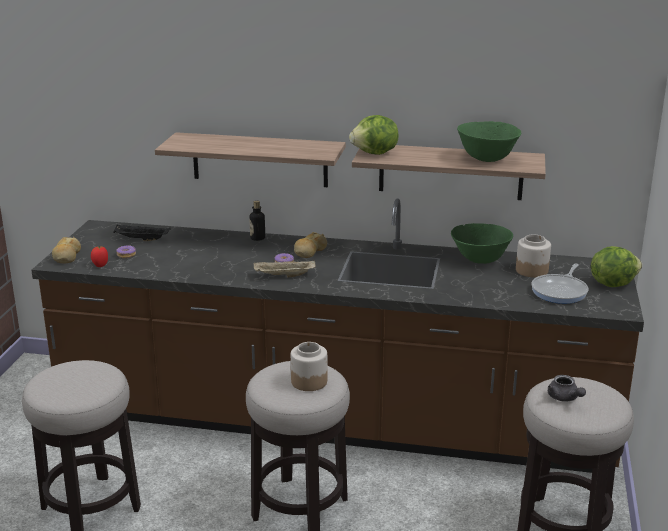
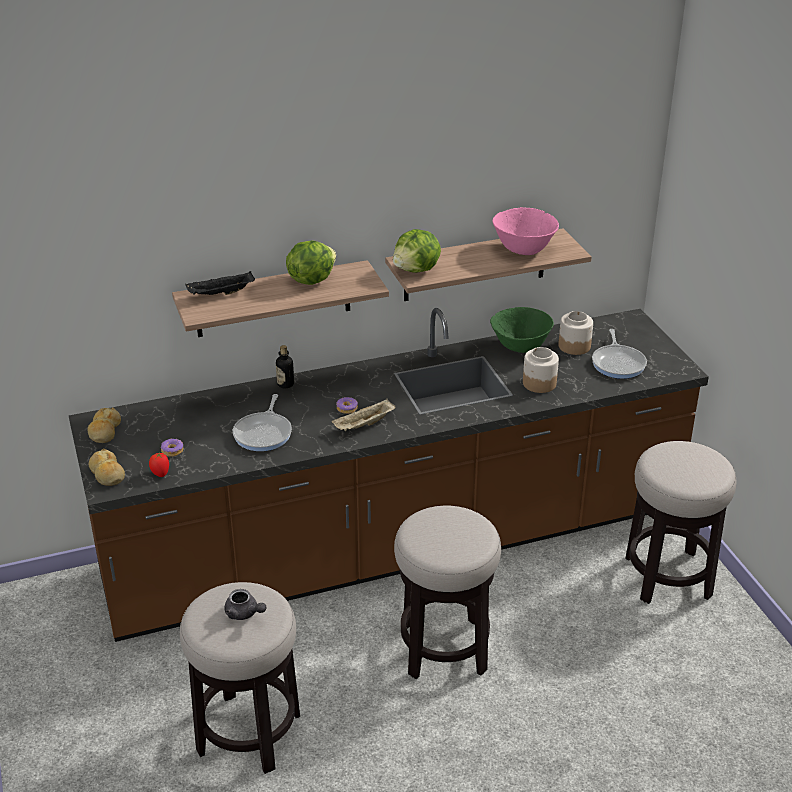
camera: 30 degrees left, 10 degrees up
(141, 239) = (163, 425): black tray -> black tray (221, 294)
(203, 262) = (264, 433): none -> frying pan
(309, 251) = (355, 385): bread -> bread (104, 431)
(309, 381) = (460, 530): jar -> jar (539, 383)
(486, 159) = (523, 250): green bowl -> pink bowl
(564, 398) = (677, 468): grey teapot -> grey teapot (244, 613)
(612, 283) = (650, 340): lettuce -> lettuce (311, 279)

